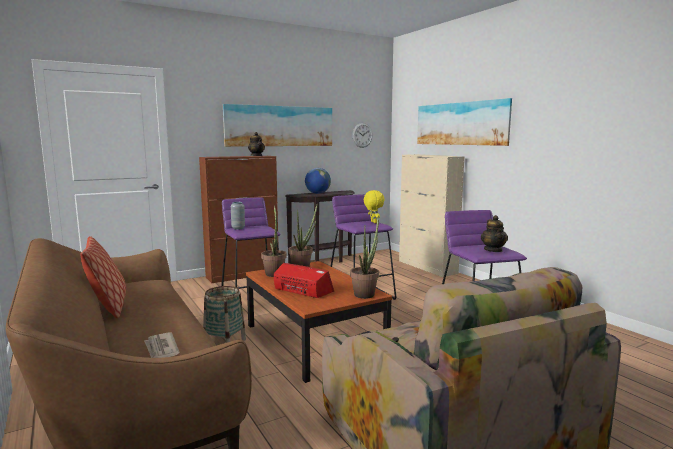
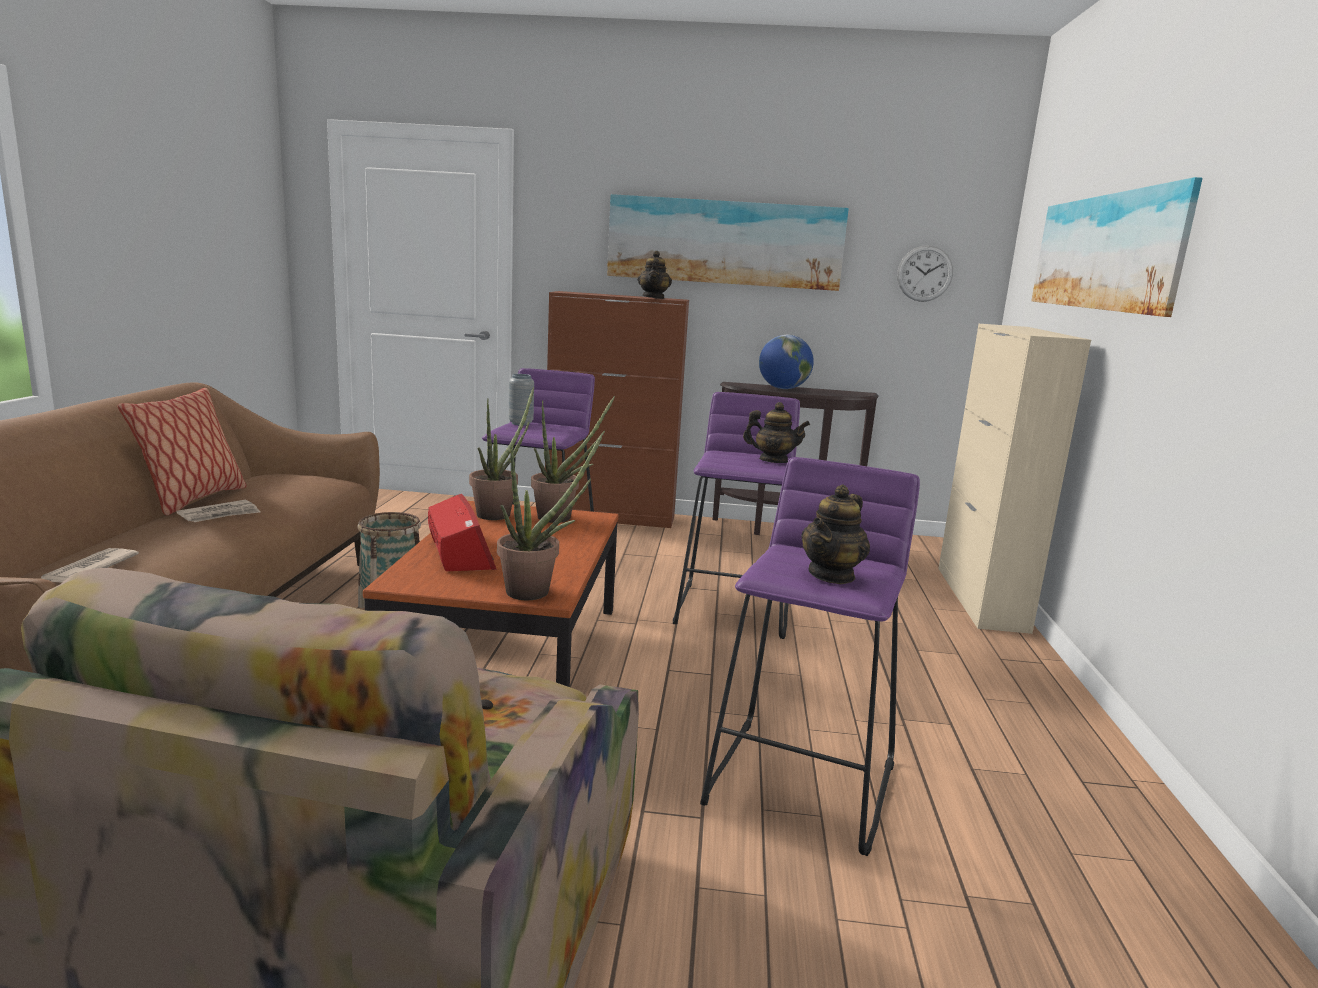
camera: 35 degrees right, 5 degrees up
(151, 308) = (220, 515): none -> newspaper
(373, 222) = (773, 461): yellow plush toy -> teapot

